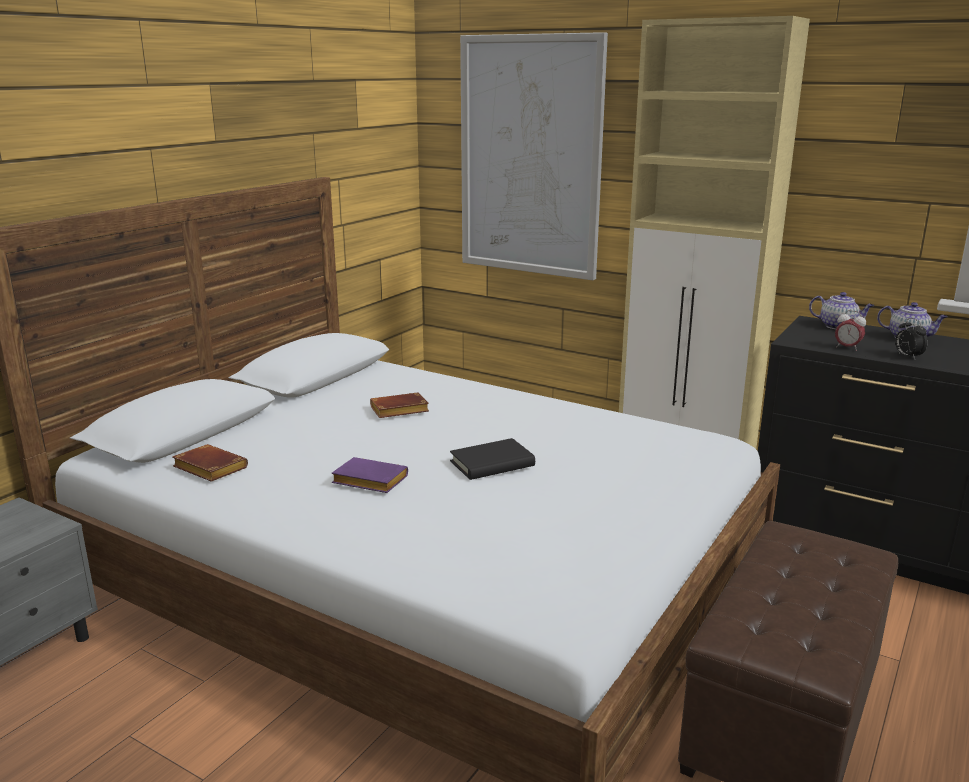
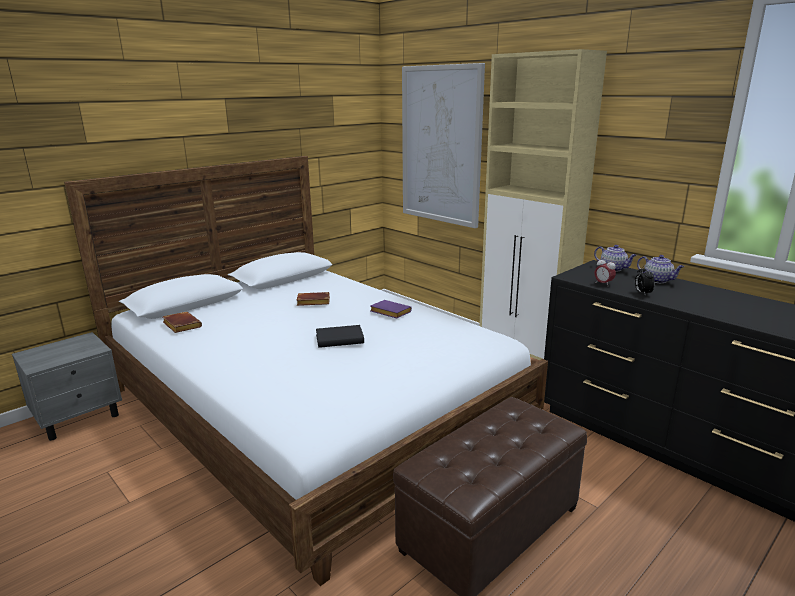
camera: 15 degrees right, 0 degrees up
(367, 481) = (259, 342): purple book -> purple book (389, 312)

